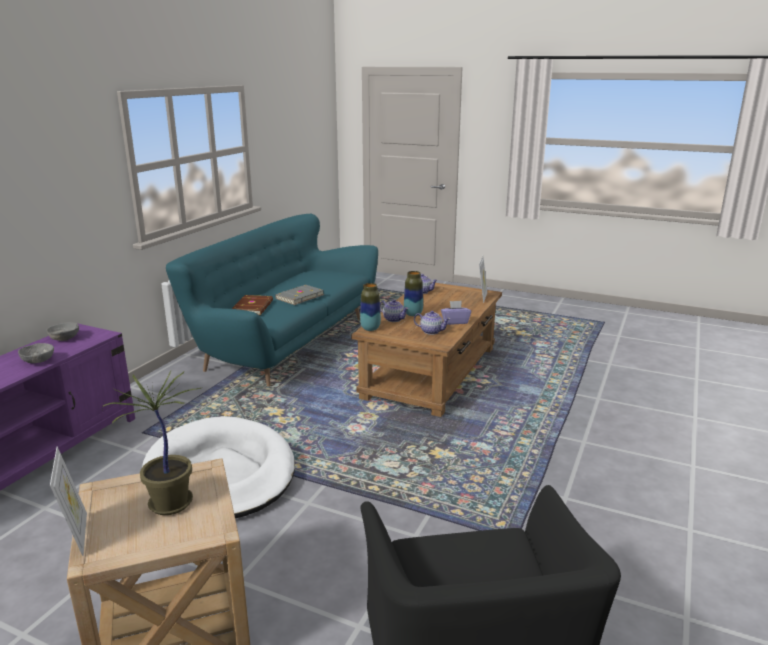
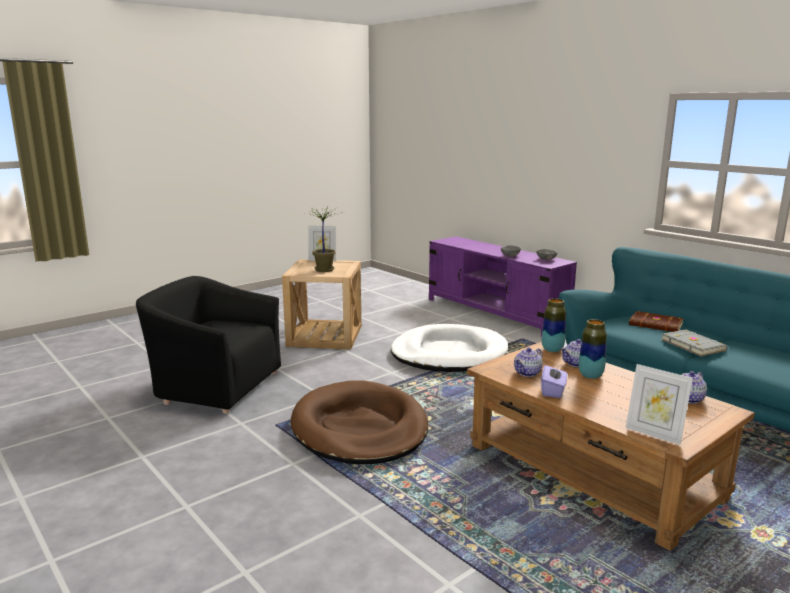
camera: 115 degrees right, 5 degrees down
(466, 481) = (360, 428): none -> brown dog bed

